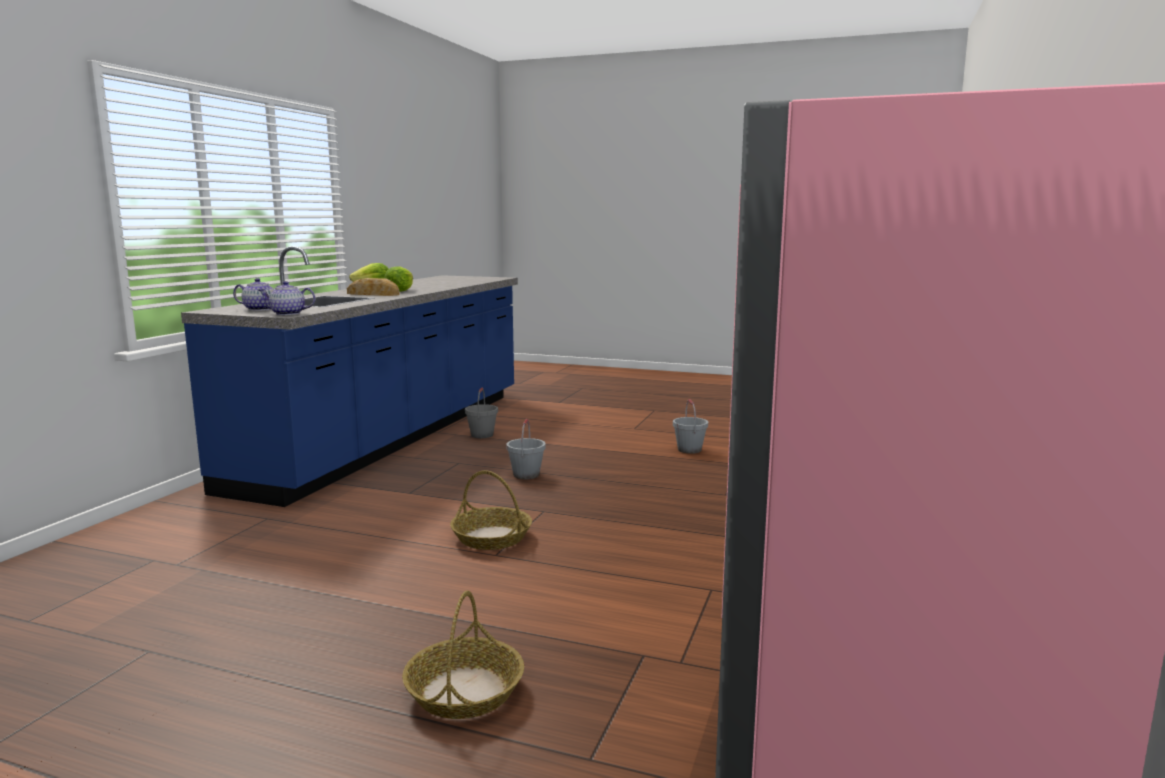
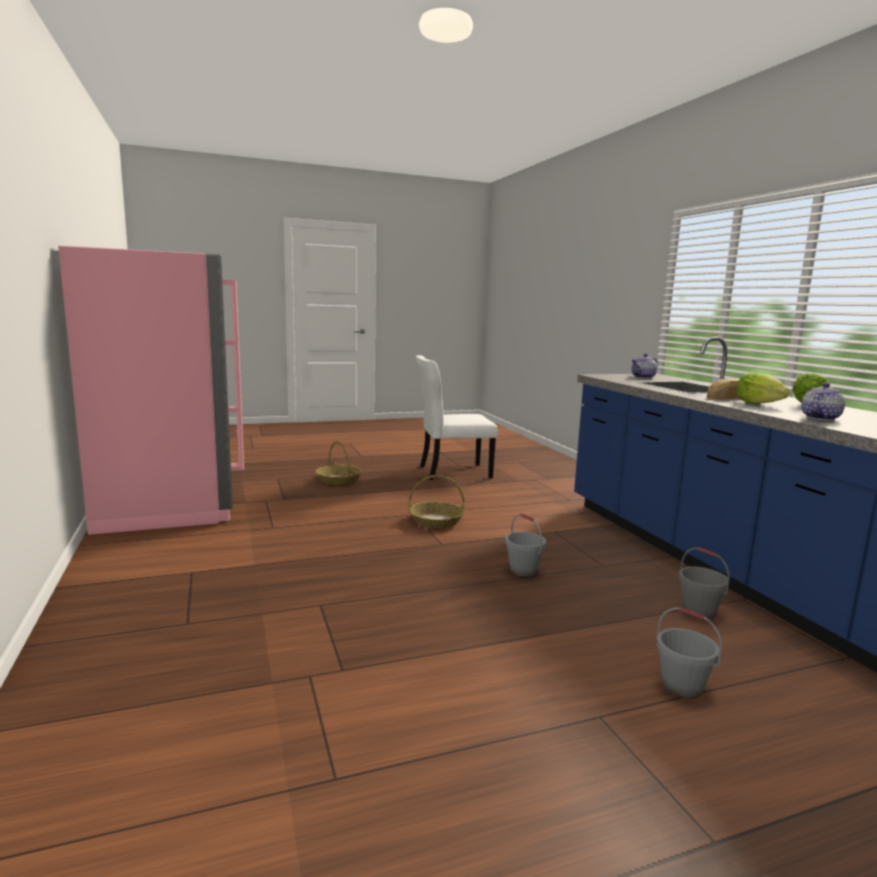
camera: 140 degrees right, 0 degrees up
(218, 634) = (451, 472): none -> white chair
(288, 314) = (601, 376): teapot -> teapot (819, 418)
(689, 450) = (440, 680): grey bucket -> grey bucket (681, 686)

